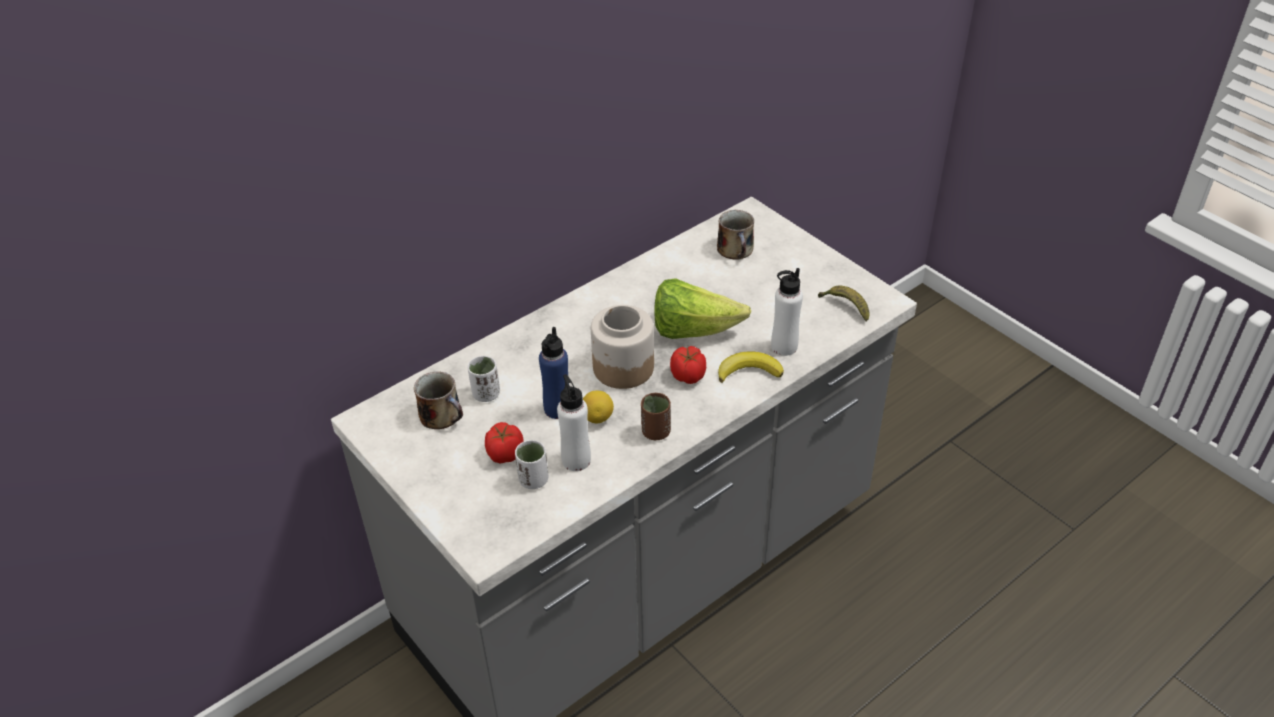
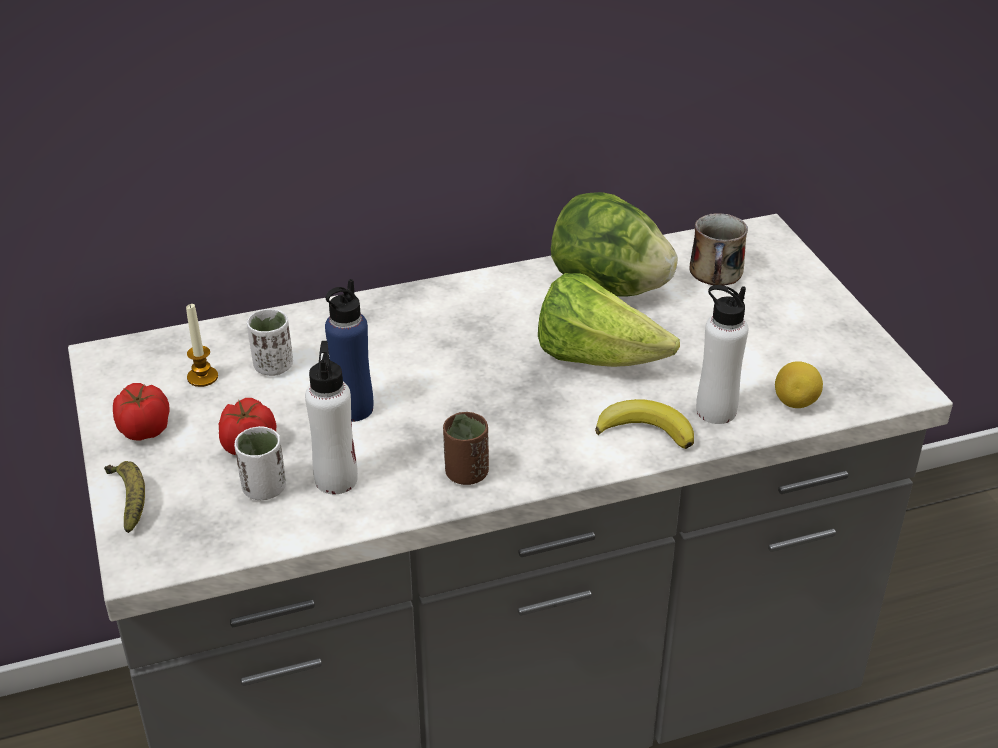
camera: 20 degrees right, 5 degrees down
(442, 415) = (202, 377): mug -> candle
(598, 417) = (399, 433): lemon -> lemon (795, 402)
(622, 367) = (472, 380): jar -> none
(673, 277) = (608, 286): none -> lettuce
(688, 376) = (555, 414): tomato -> tomato (143, 430)
(845, 307) = (838, 382): banana -> banana (130, 500)

